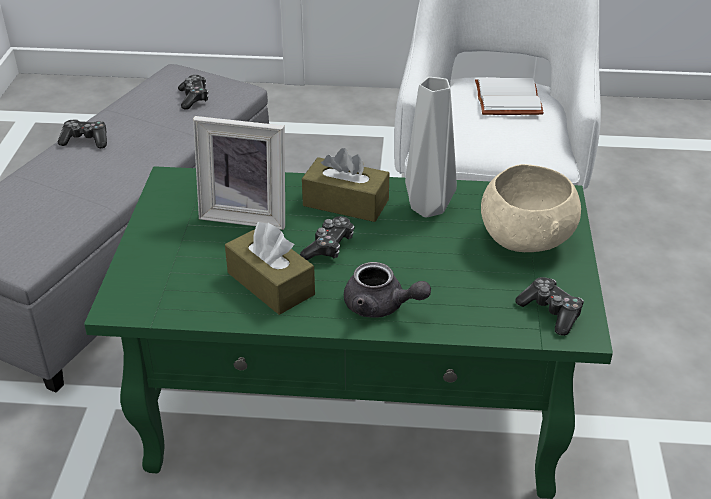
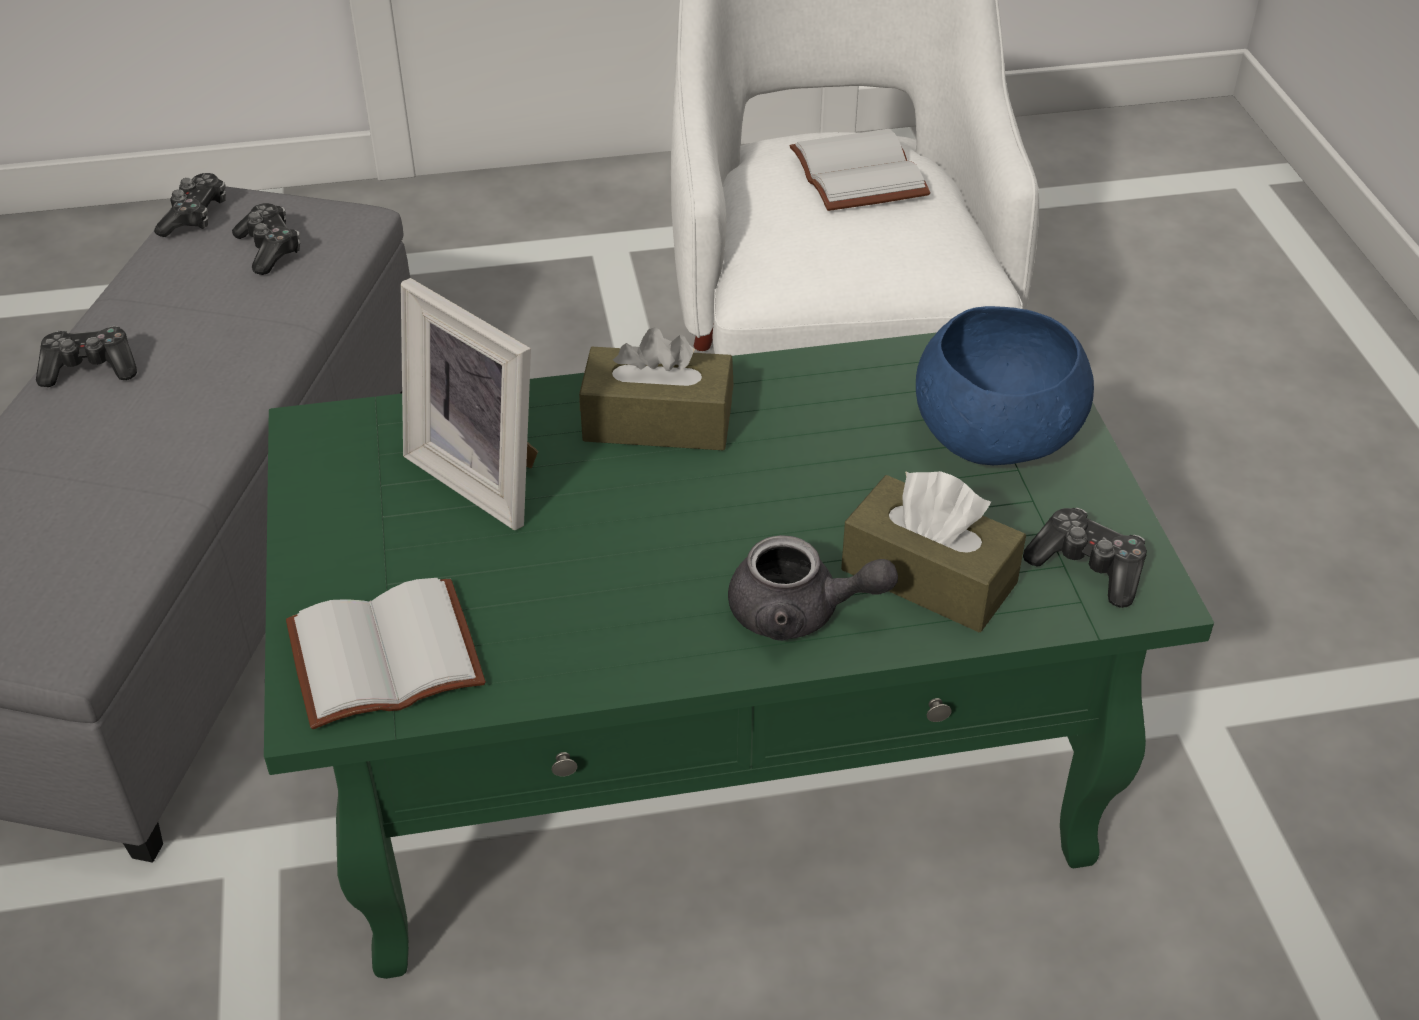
camera: 15 degrees left, 5 degrees up
(163, 287) = (387, 651): none -> white book
(246, 214) = (485, 475): picture frame -> picture frame turned 45 degrees clockwise
(270, 284) = (585, 606): brown tissue box -> brown tissue box (928, 576)
(329, 246) = (662, 513): game controller -> game controller (195, 217)
(426, 207) = (802, 406): grey vase -> none
(527, 240) = (996, 440): beige bowl -> blue bowl

